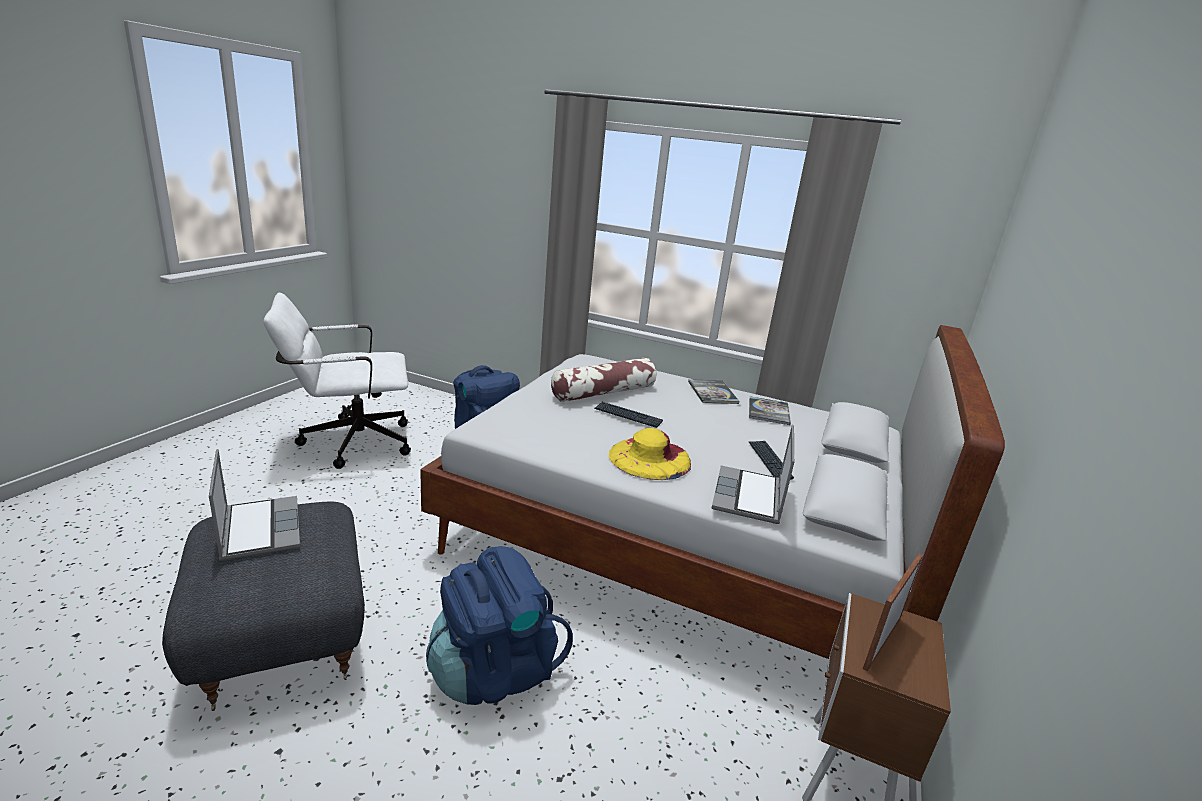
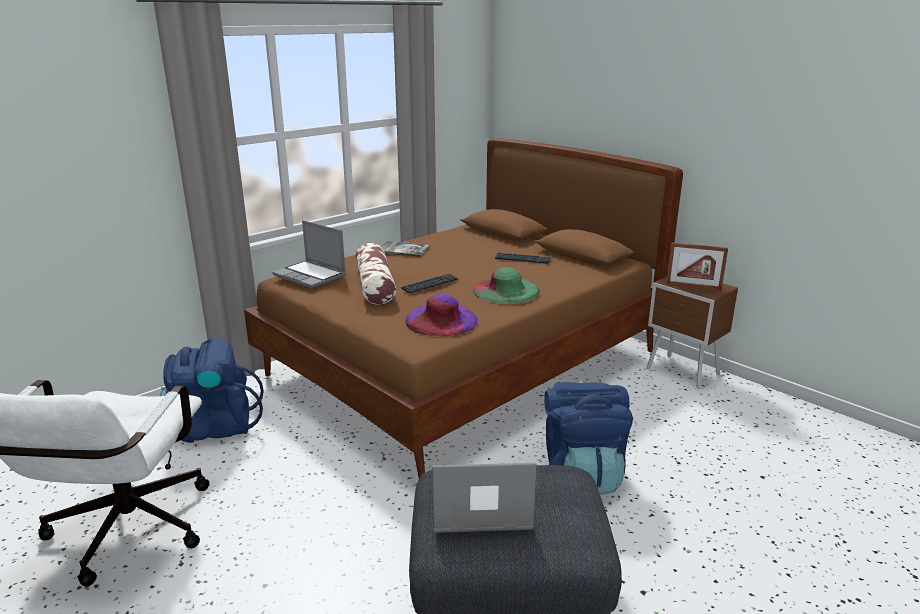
camera: 65 degrees left, 0 degrees up
(540, 431) = (441, 320): none -> purple hat
(650, 458) = (506, 291): yellow hat -> green hat
(679, 540) = (465, 364): white bed -> brown bed
(749, 497) = (570, 274): laptop -> laptop (311, 276)
(768, 411) = (447, 242): book -> none
(882, 642) = (693, 286): picture frame -> picture frame turned 45 degrees counterclockwise

